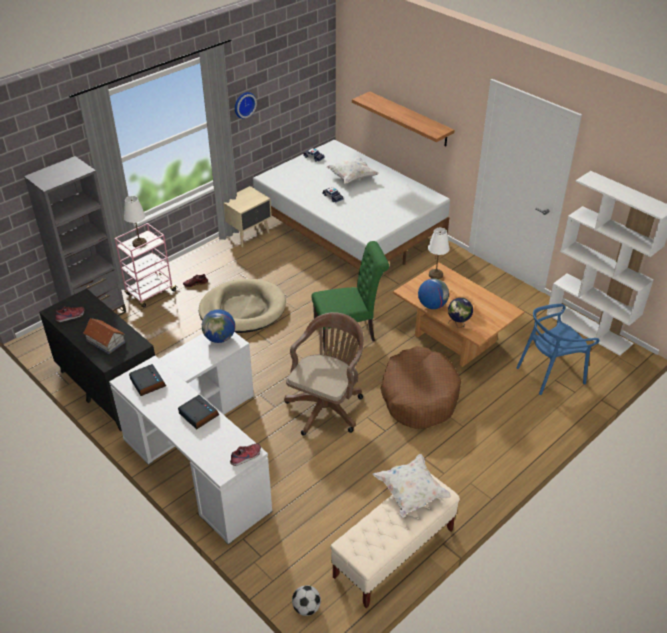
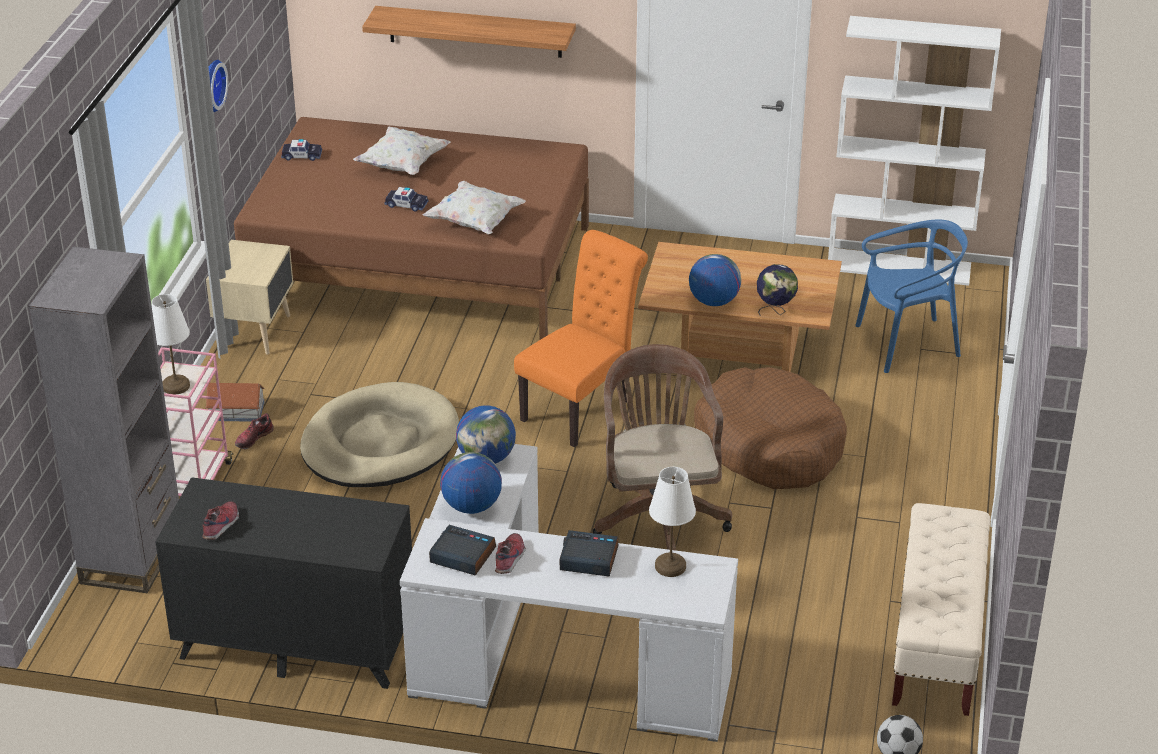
camera: 35 degrees left, 5 degrees down
(106, 341) = (327, 532): toy house -> toy house (237, 411)
(186, 359) = (471, 506): none -> globe
(246, 457) = (717, 576): shoe -> shoe (510, 558)
(348, 333) = (582, 408): green chair -> orange chair
(349, 231) = (419, 264): white bed -> brown bed
(411, 493) = (932, 536): white pillow -> white pillow (475, 222)
(436, 275) = (674, 260): white table lamp -> white table lamp (670, 566)
(550, 373) = (907, 344): blue chair -> blue chair turned 135 degrees counterclockwise

